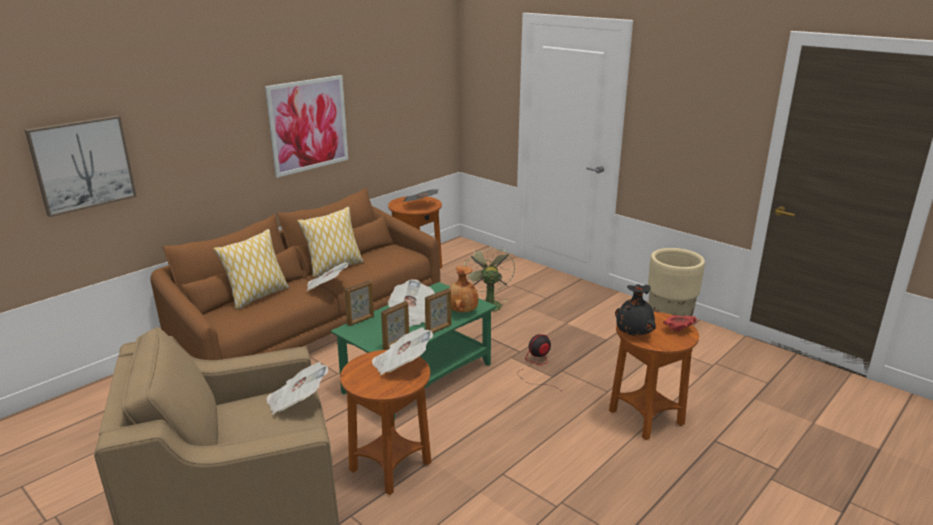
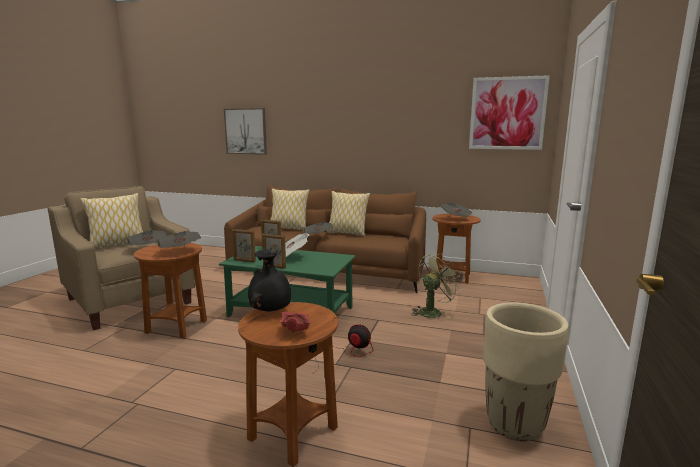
camera: 65 degrees right, 10 degrees down
(232, 433) = (117, 245): none -> pillow
(308, 125) = (382, 135): picture -> picture (507, 113)
(461, 311) = (310, 268): brown vase -> none

